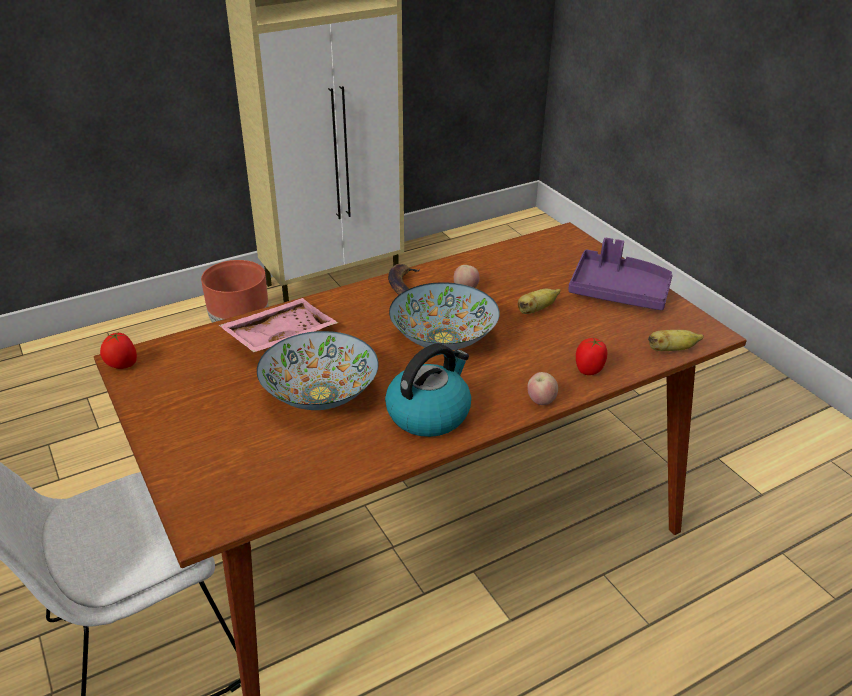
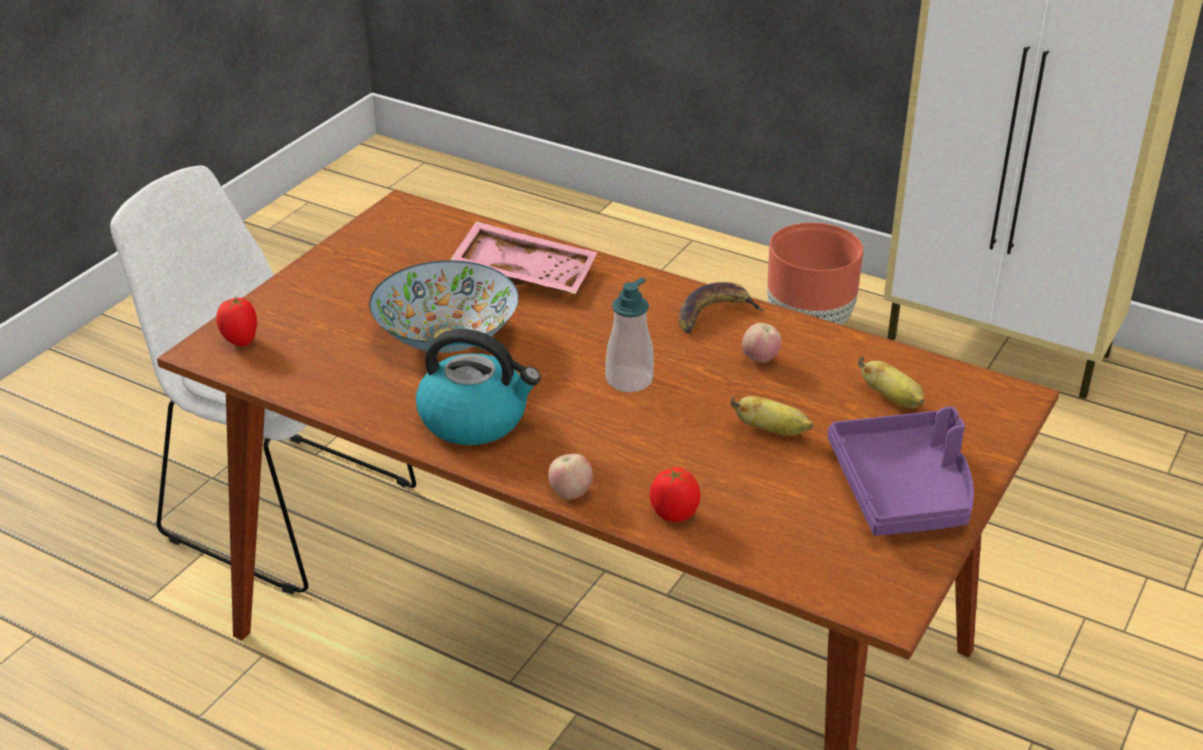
camera: 60 degrees right, 0 degrees up
(122, 366) = (391, 210): tomato -> tomato (240, 341)
(443, 339) = (629, 380): bowl -> soap dispenser
(671, 350) = (798, 577): banana -> banana (892, 399)

